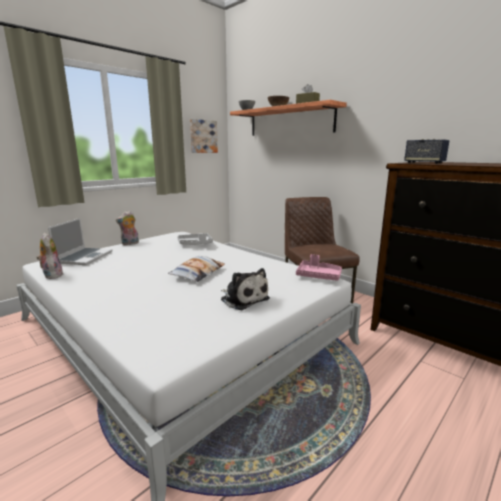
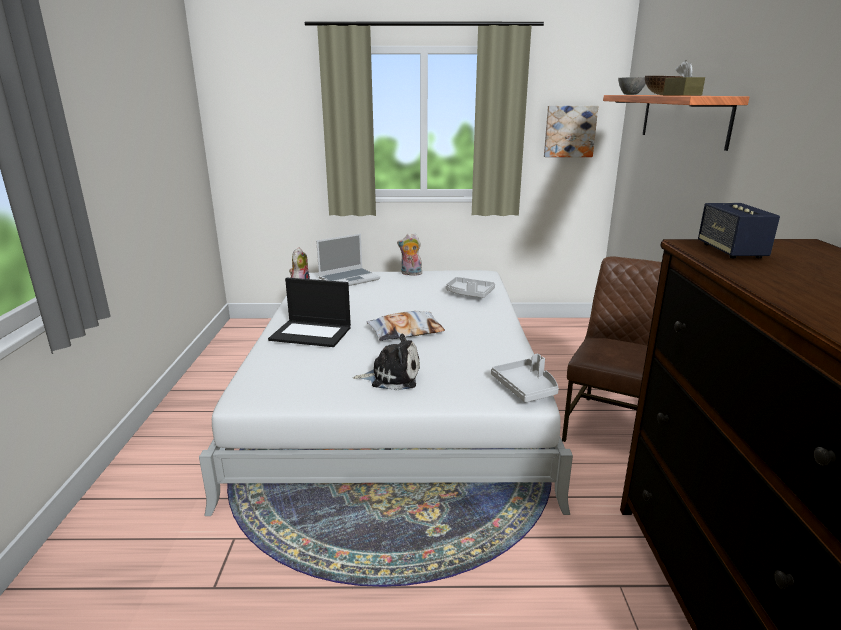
camera: 45 degrees right, 5 degrees up
(129, 296) = (312, 333): none -> laptop
(243, 299) = (392, 377): plush toy -> plush toy turned 90 degrees counterclockwise
(318, 276) = (526, 388): pink tray -> grey tray

